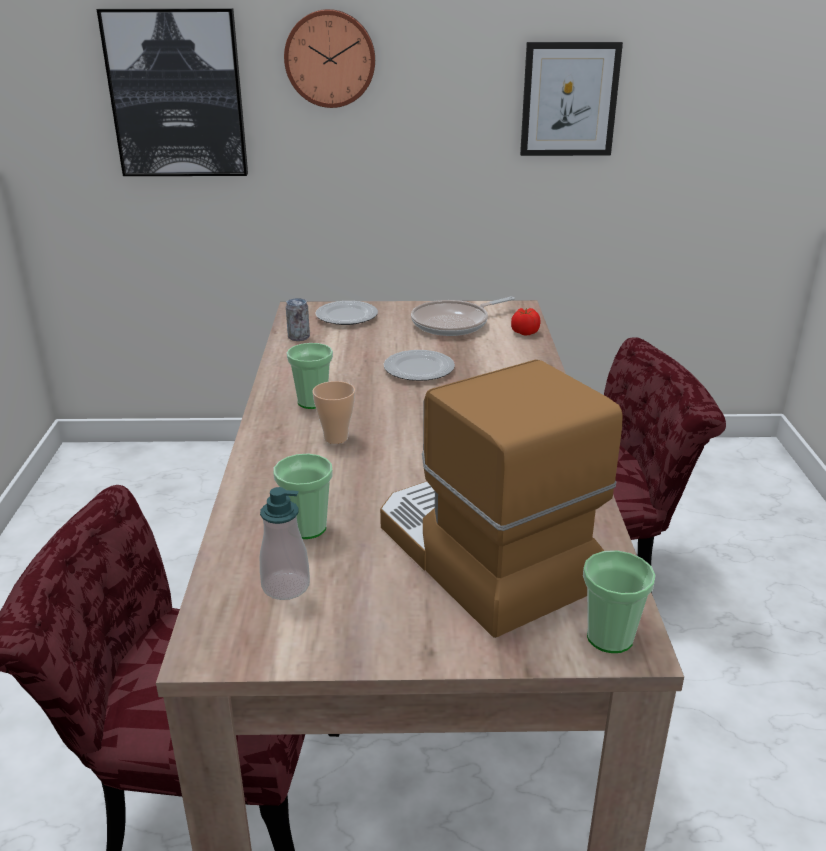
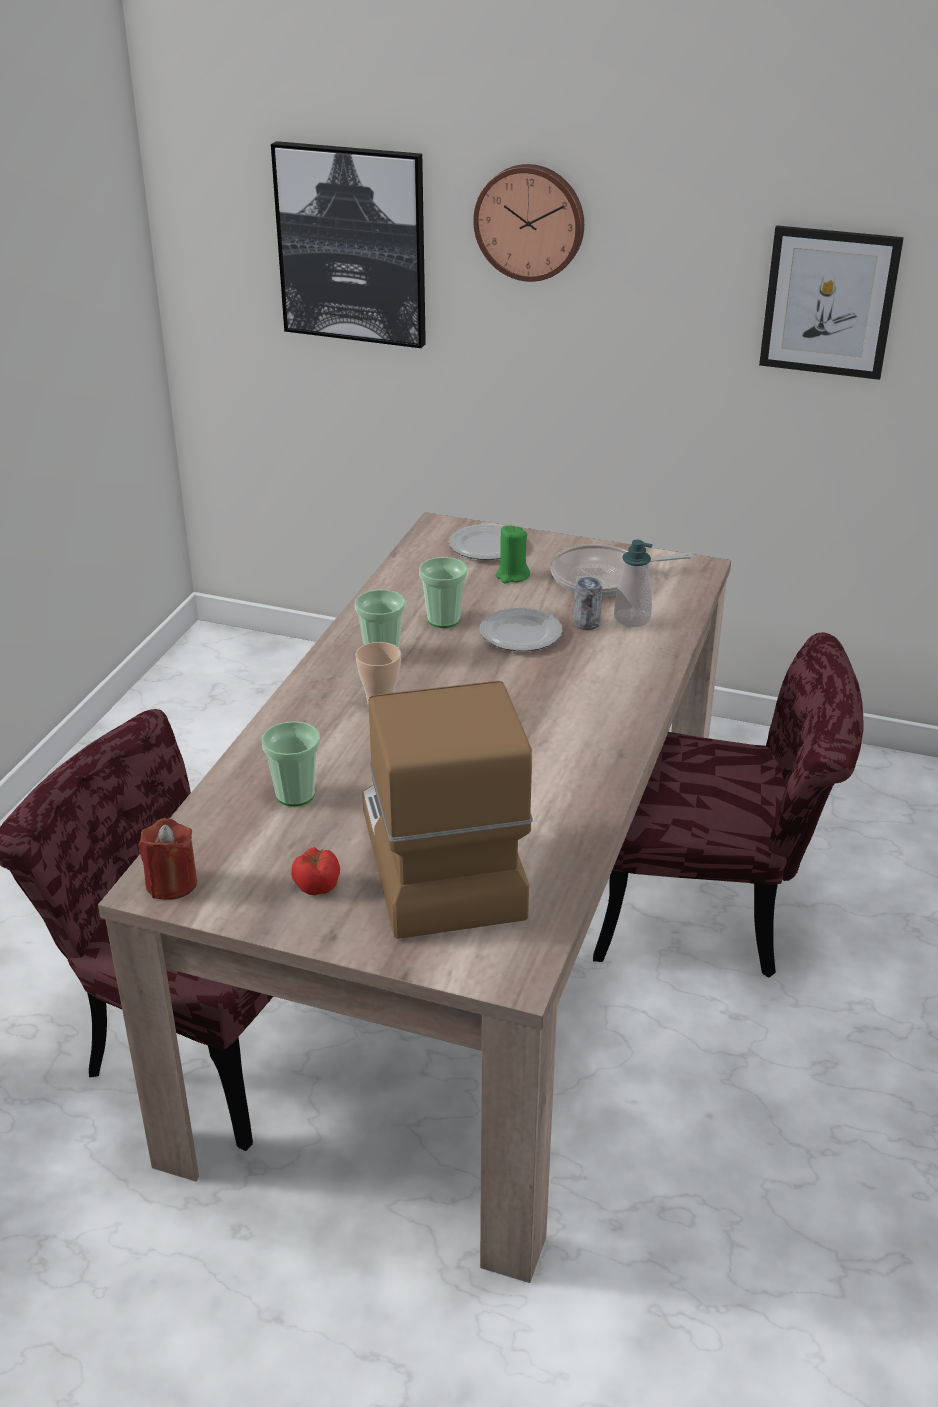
camera: 20 degrees right, 5 degrees up
(229, 640) = (171, 883): none -> red candle
(286, 586) = (245, 847): soap dispenser -> soap dispenser (632, 619)
(298, 337) = (415, 567): can -> can (586, 624)
(382, 332) = (512, 576): none -> green candle
(524, 332) = (678, 605): tomato -> tomato (316, 886)
(609, 637) = (501, 965): cup -> cup (443, 620)

